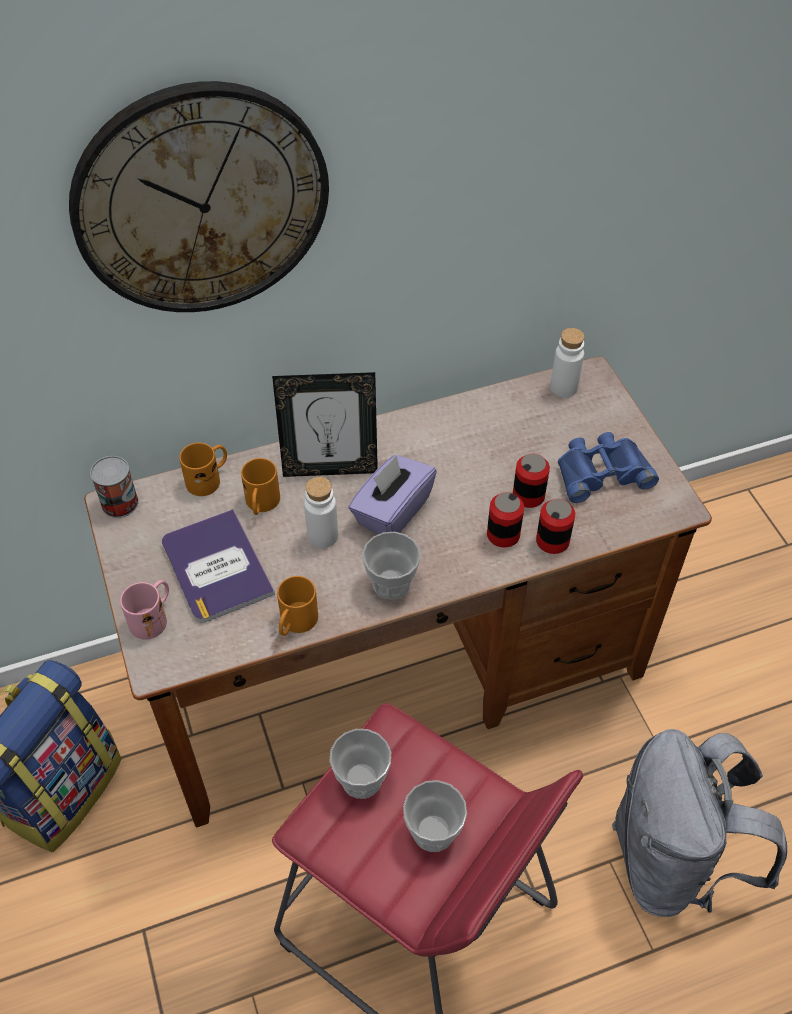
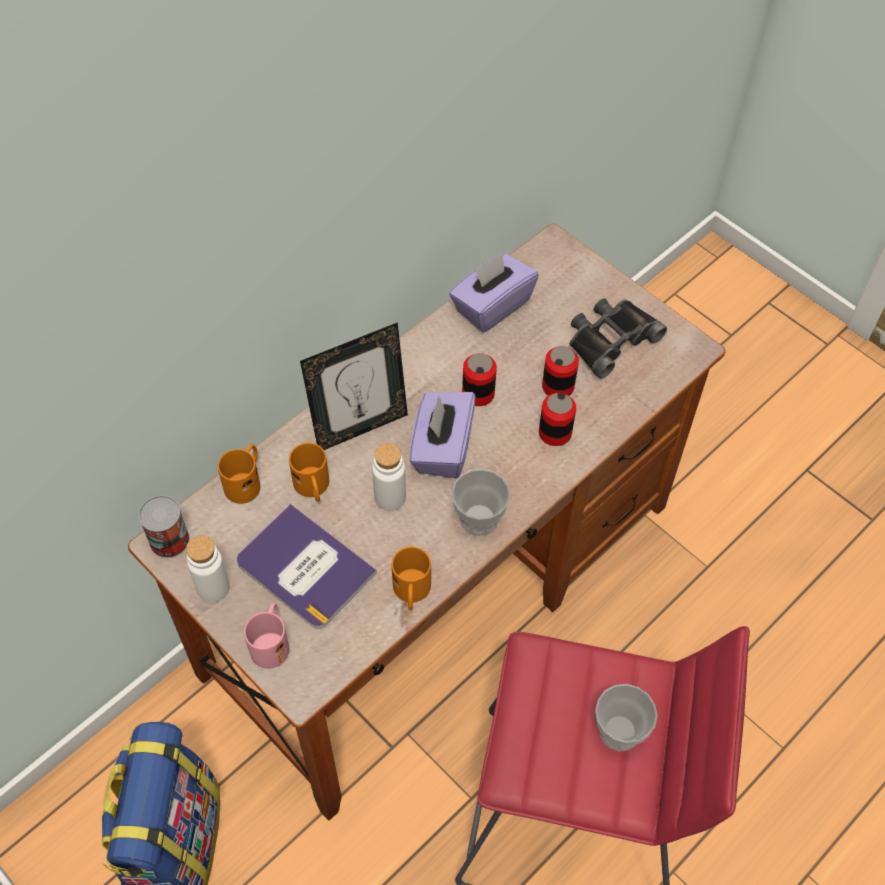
camera: 25 degrees left, 5 degrees up
(201, 201) = (209, 216): wall clock -> none
(361, 779) = (532, 712): cup -> none
(505, 407) = (491, 306): none -> purple tissue box
(552, 541) = (601, 422): can -> can (478, 393)
(563, 387) = (535, 267): white bottle -> white bottle (213, 587)
(601, 472) = (610, 339): blue binoculars -> black binoculars
(672, 861) = (764, 663): grey backpack -> none

